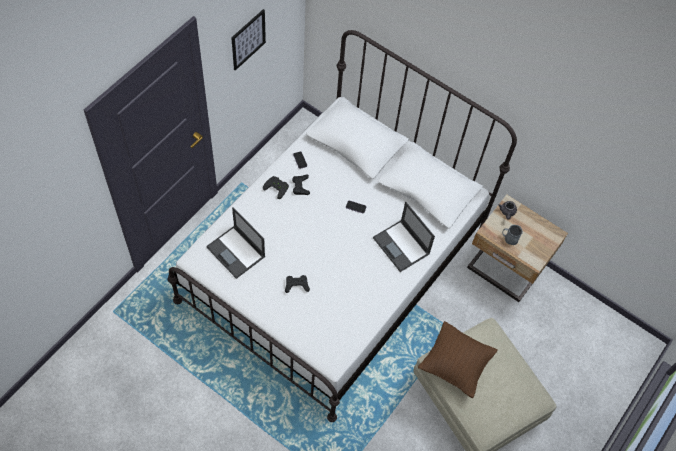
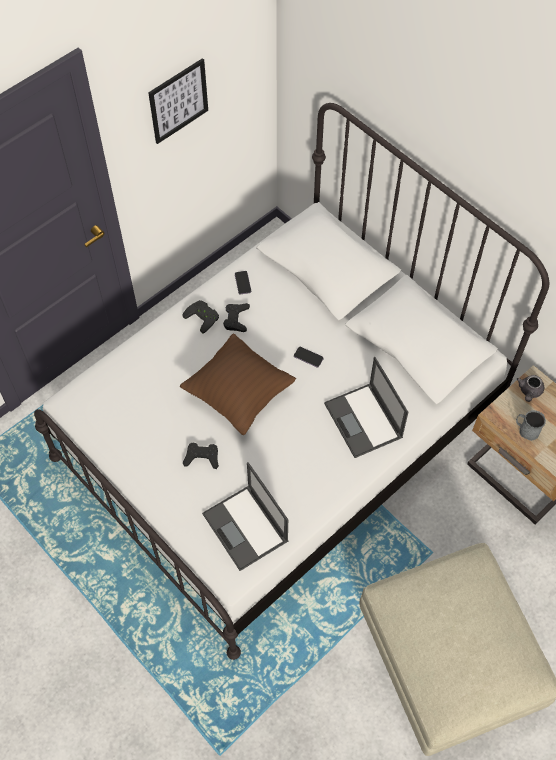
camera: 15 degrees right, 0 degrees up
(236, 252) = (127, 400): laptop -> laptop (246, 528)
(455, 365) = (415, 605): brown pillow -> brown pillow (239, 394)

